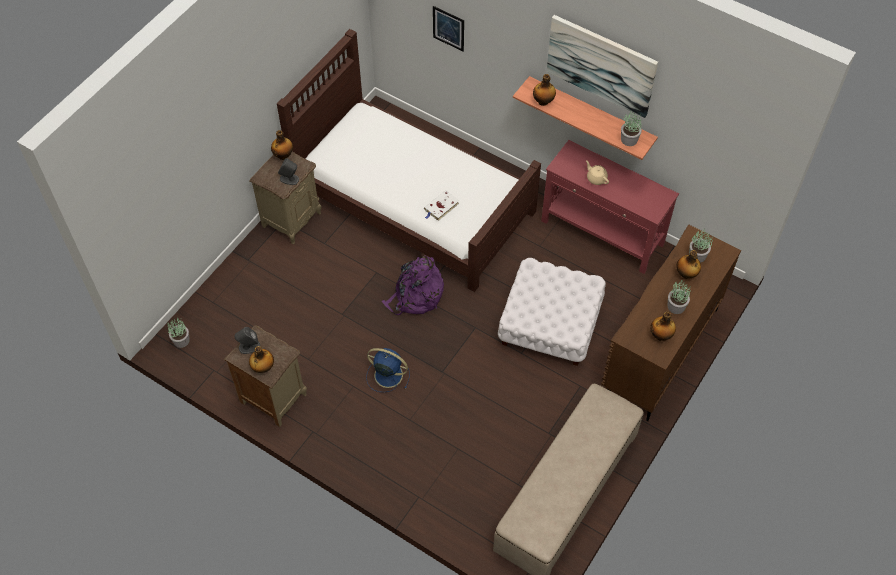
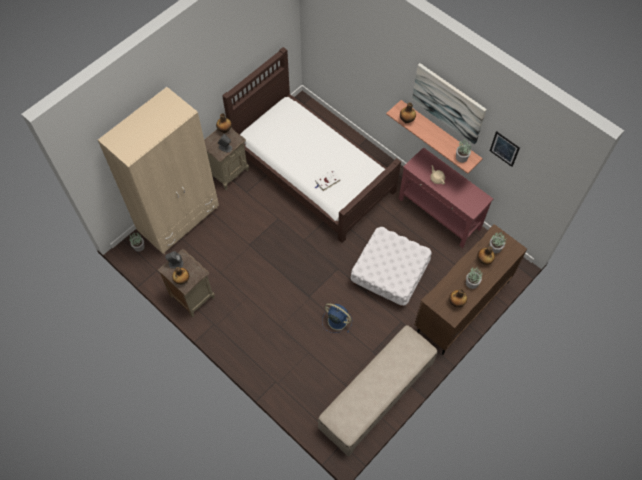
camera: 10 degrees right, 5 degrees up
(234, 295) = (179, 220): none -> beige wardrobe
(387, 374) = (271, 292): blue fan -> blue fan (336, 320)
(415, 296) = (301, 240): purple backpack -> none
(448, 28) = (350, 57): picture -> picture (504, 149)

